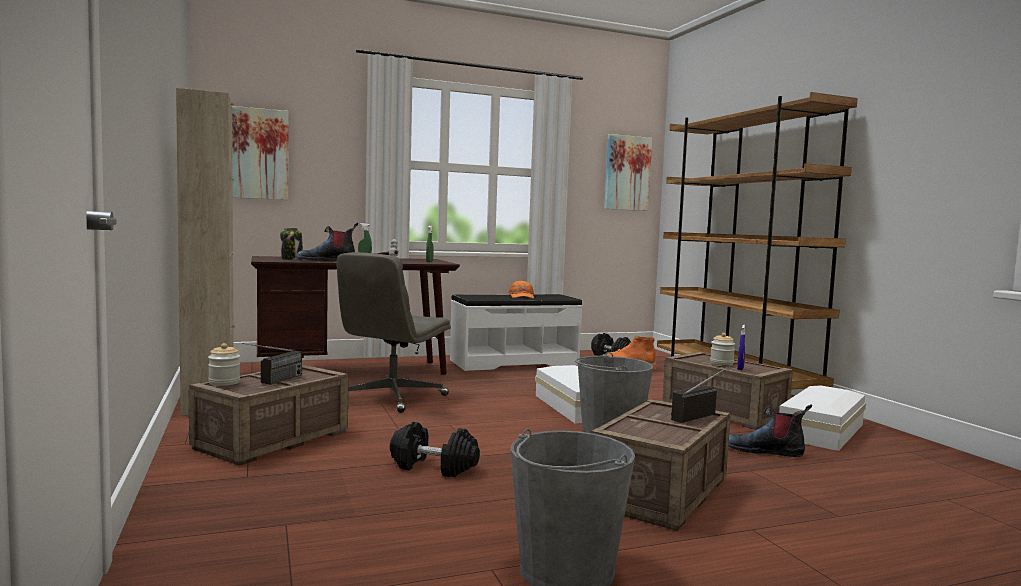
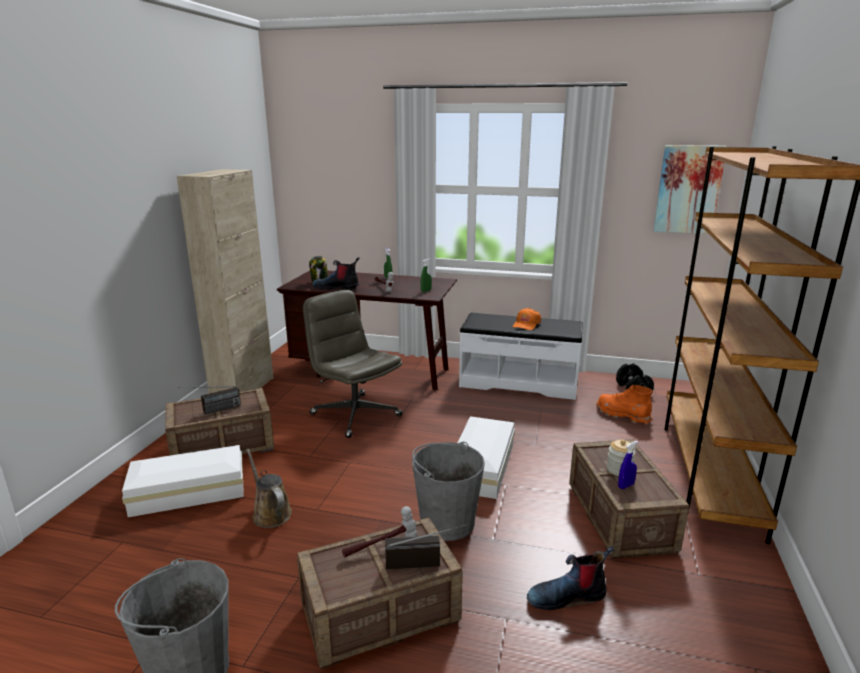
camera: 35 degrees right, 15 degrees up
(224, 382) = (185, 405): jar -> none
(257, 154) = (317, 184): picture -> none
(392, 398) = (354, 414): grey office chair -> grey office chair turned 75 degrees clockwise
(433, 467) = (270, 513): black dumbbell -> brown watering can
(649, 416) = (380, 546): none -> hammer
(764, 451) = (567, 596): boot -> boot turned 60 degrees counterclockwise
(823, 431) = (694, 588): white storage box -> white storage box (190, 492)

